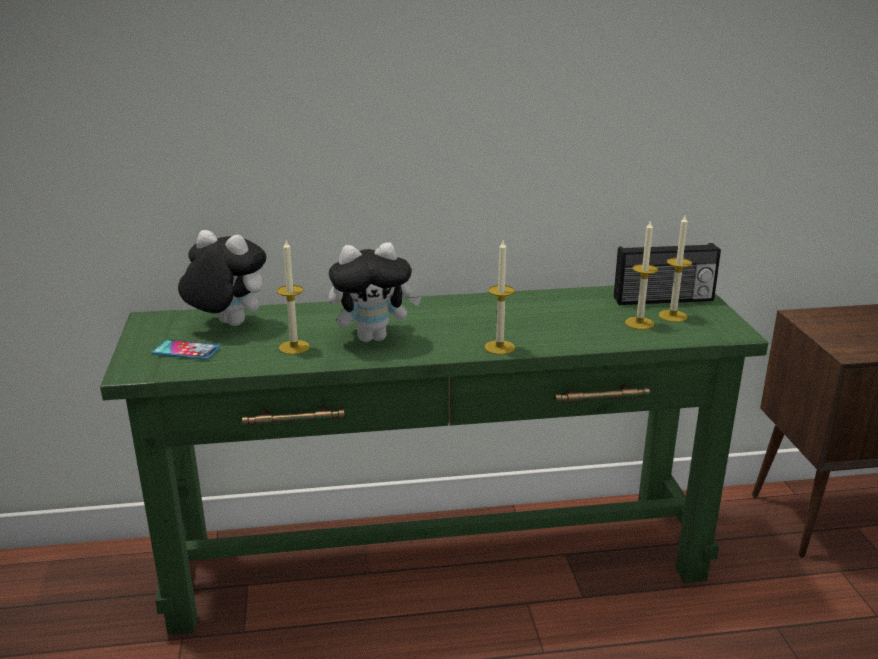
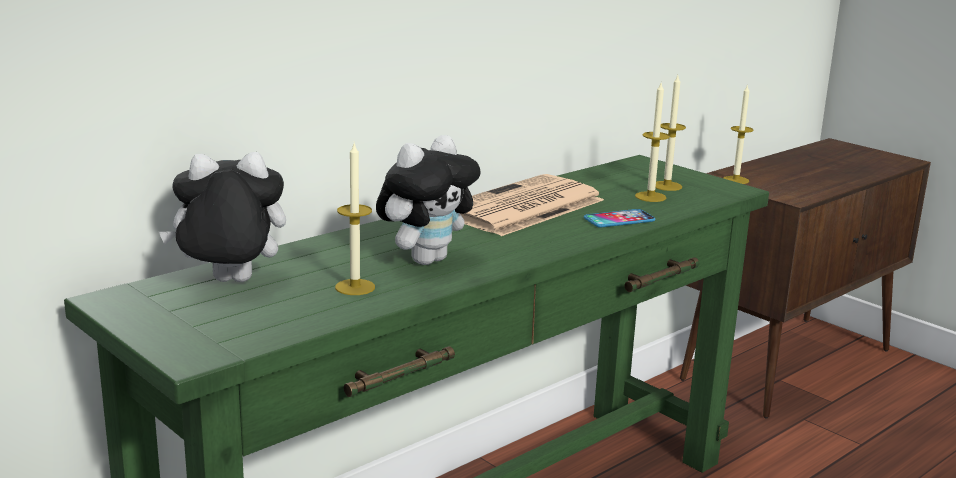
camera: 35 degrees left, 5 degrees down
(186, 351) = (226, 320): phone -> phone (619, 220)
(499, 347) = (566, 241): candle -> candle (735, 180)
(512, 310) = (521, 208): none -> newspaper
(664, 300) = (638, 175): radio -> none

